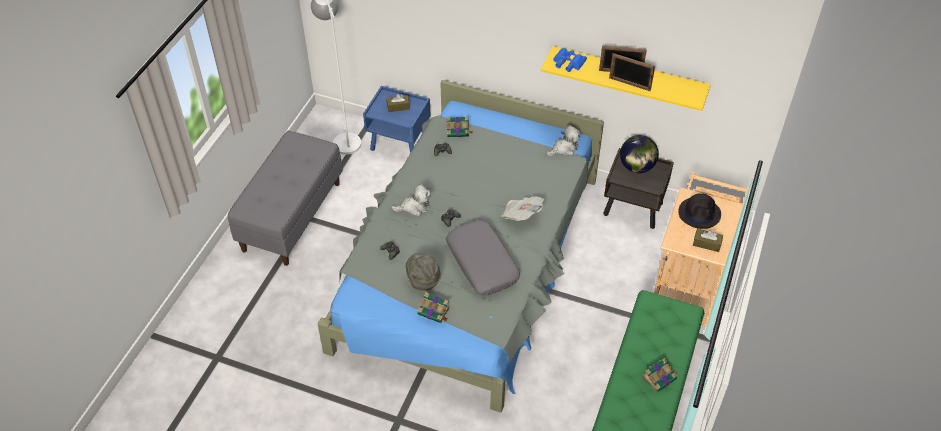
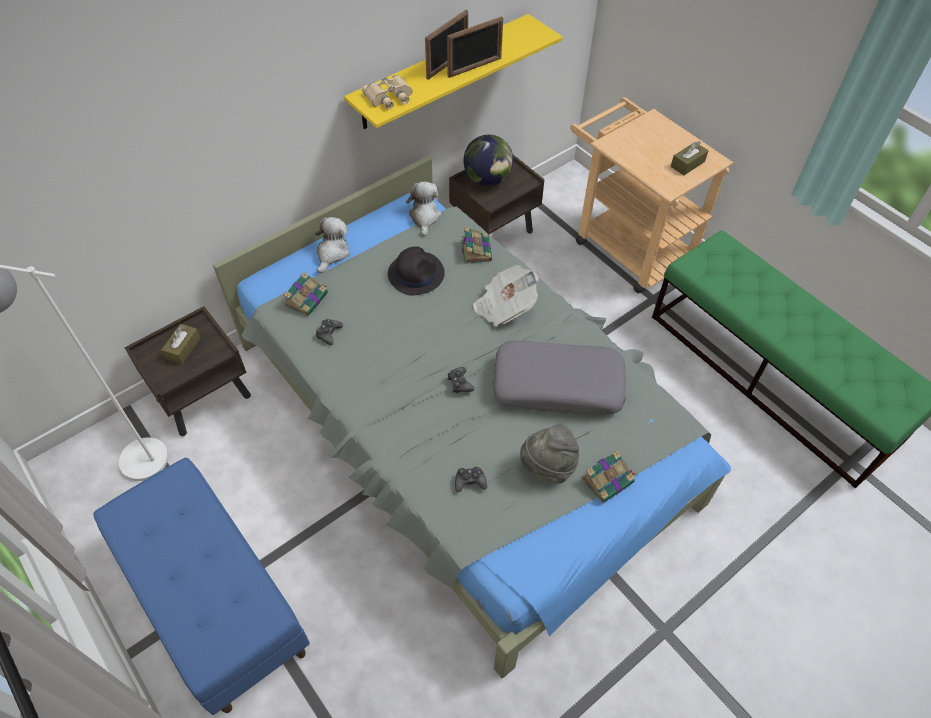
camera: 60 degrees left, 5 degrees up
(291, 216) = (215, 601): grey bench -> blue bench
(400, 145) = (205, 397): blue nightstand -> brown nightstand
(414, 207) = (406, 413): plush toy -> plush toy (332, 253)
(568, 63) = (389, 97): blue binoculars -> beige binoculars
(659, 378) = (803, 311): book -> book (476, 250)
(699, 213) = (640, 147): black hat -> black hat (416, 273)

